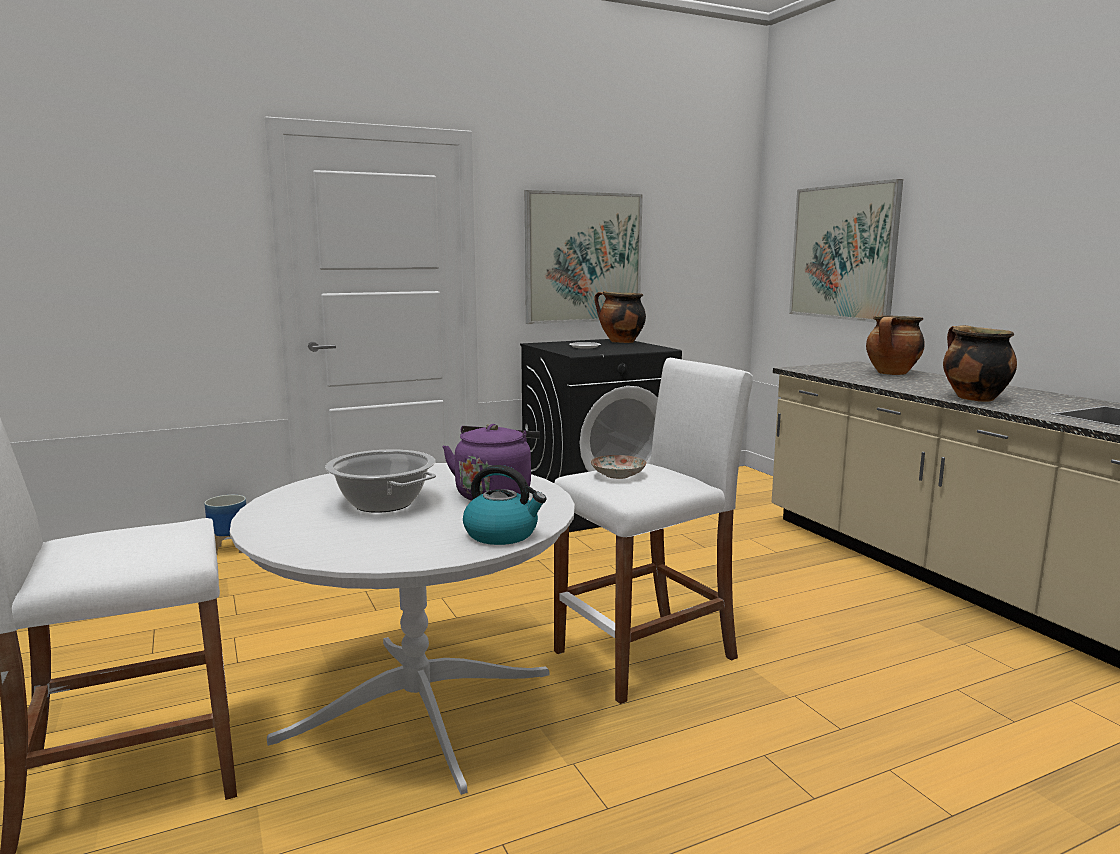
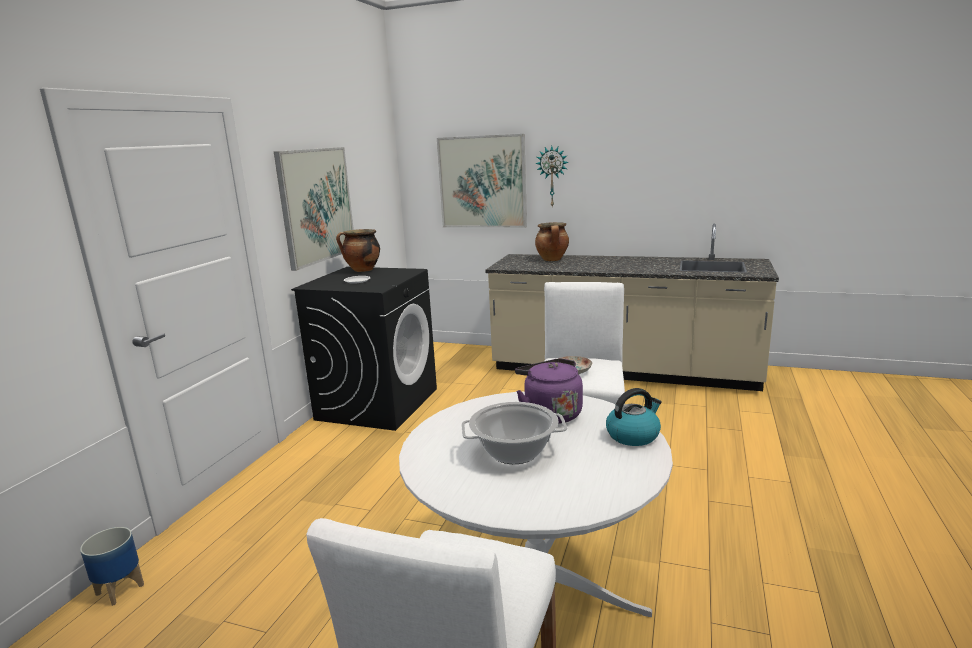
camera: 45 degrees left, 5 degrees up
(933, 246) = (552, 176): none -> wall clock
(973, 398) = (631, 268): cooking pot -> none

